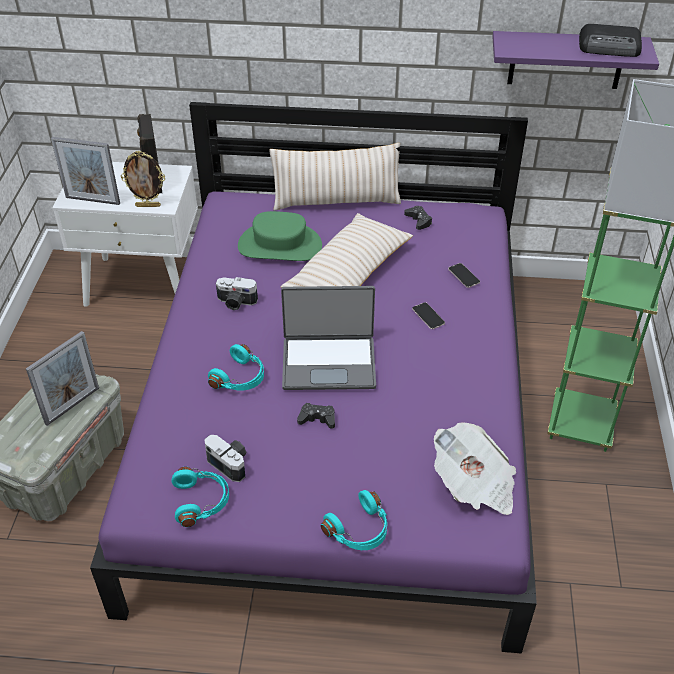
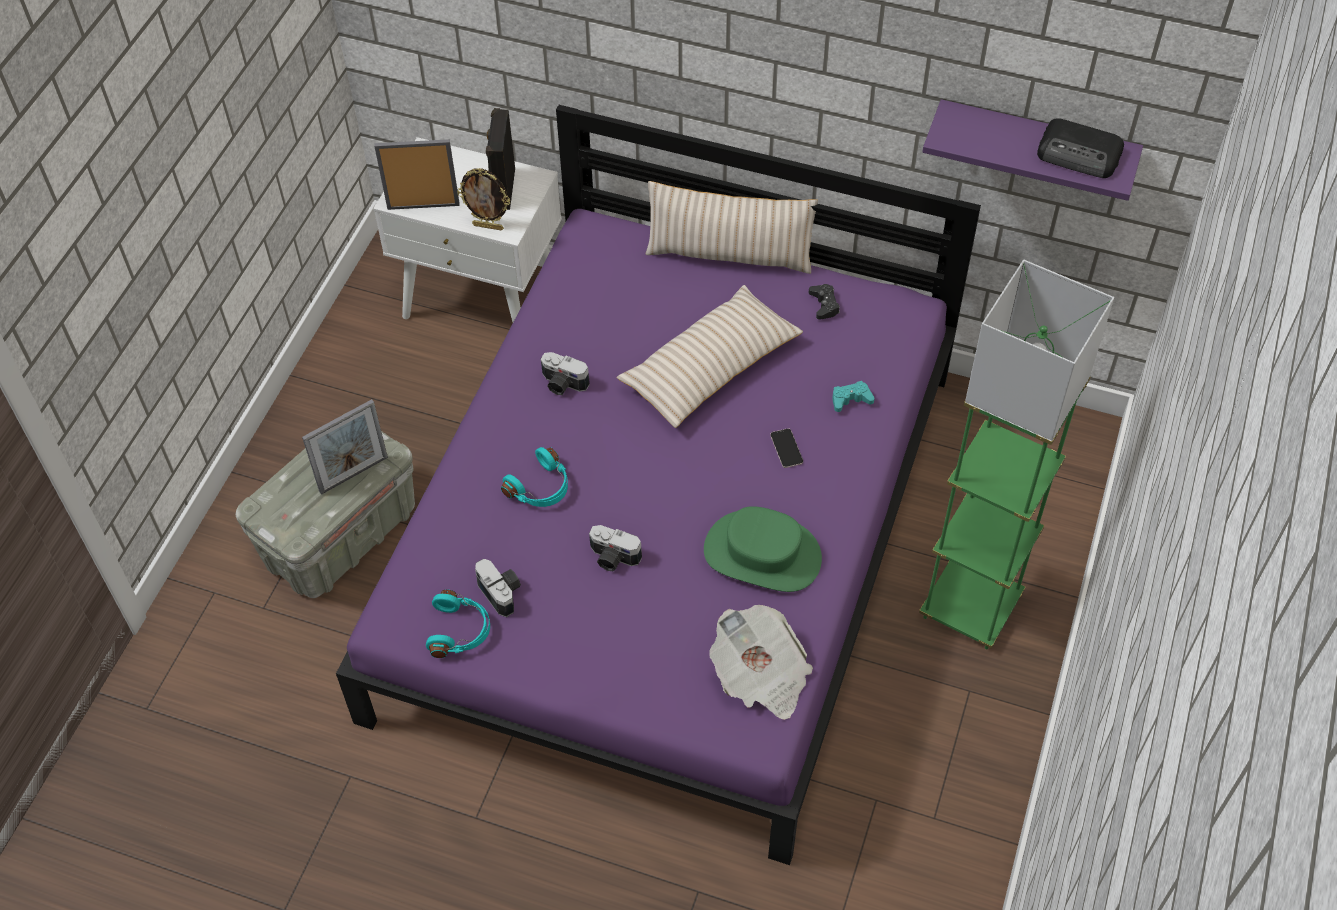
camera: 15 degrees right, 10 degrees up
(93, 200) = (423, 206): picture frame -> picture frame turned 150 degrees clockwise
(280, 245) = (638, 310): green hat -> green hat (762, 554)
(317, 419) = (613, 558): black game controller -> camera
(329, 362) = (647, 488): laptop -> none
(359, 531) = (617, 701): turquoise headphones -> none
(463, 276) = (850, 399): phone -> turquoise game controller

